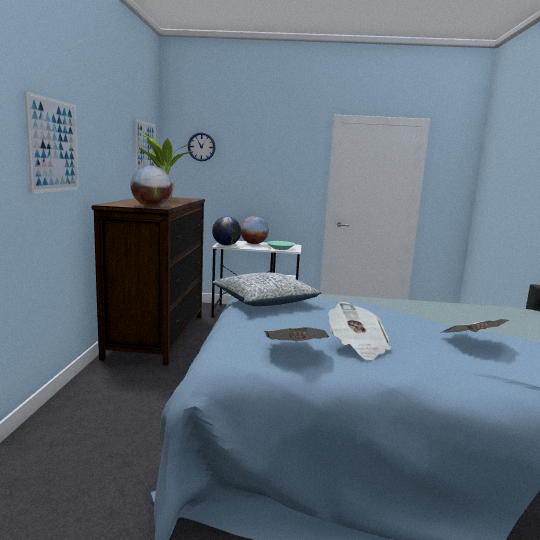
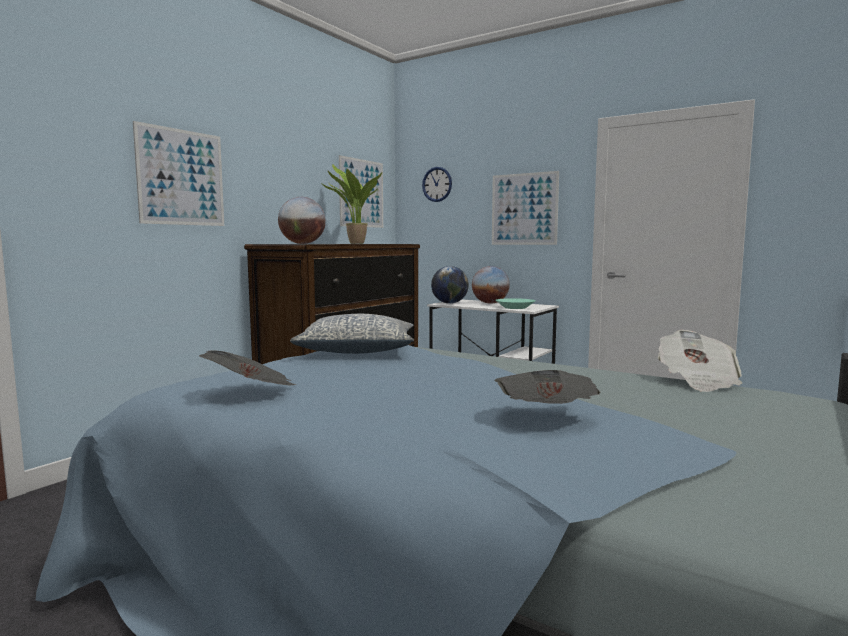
camera: 30 degrees right, 5 degrees down
(276, 173) = (524, 209): none -> picture
(357, 346) = (341, 398): newspaper -> newspaper (697, 381)

